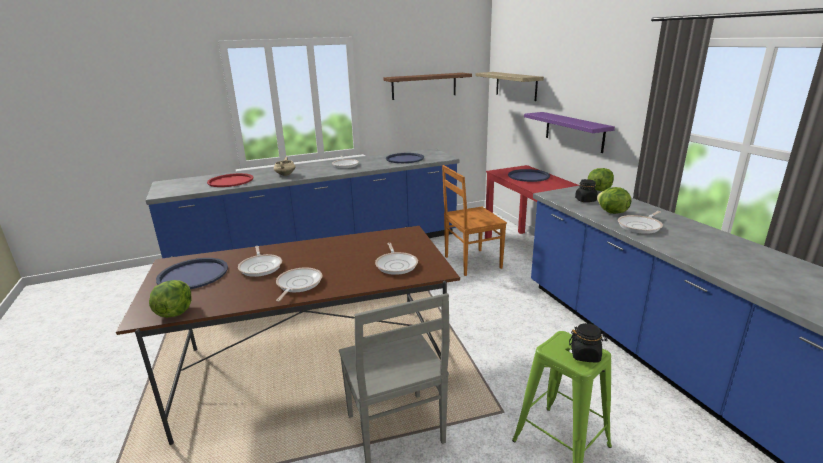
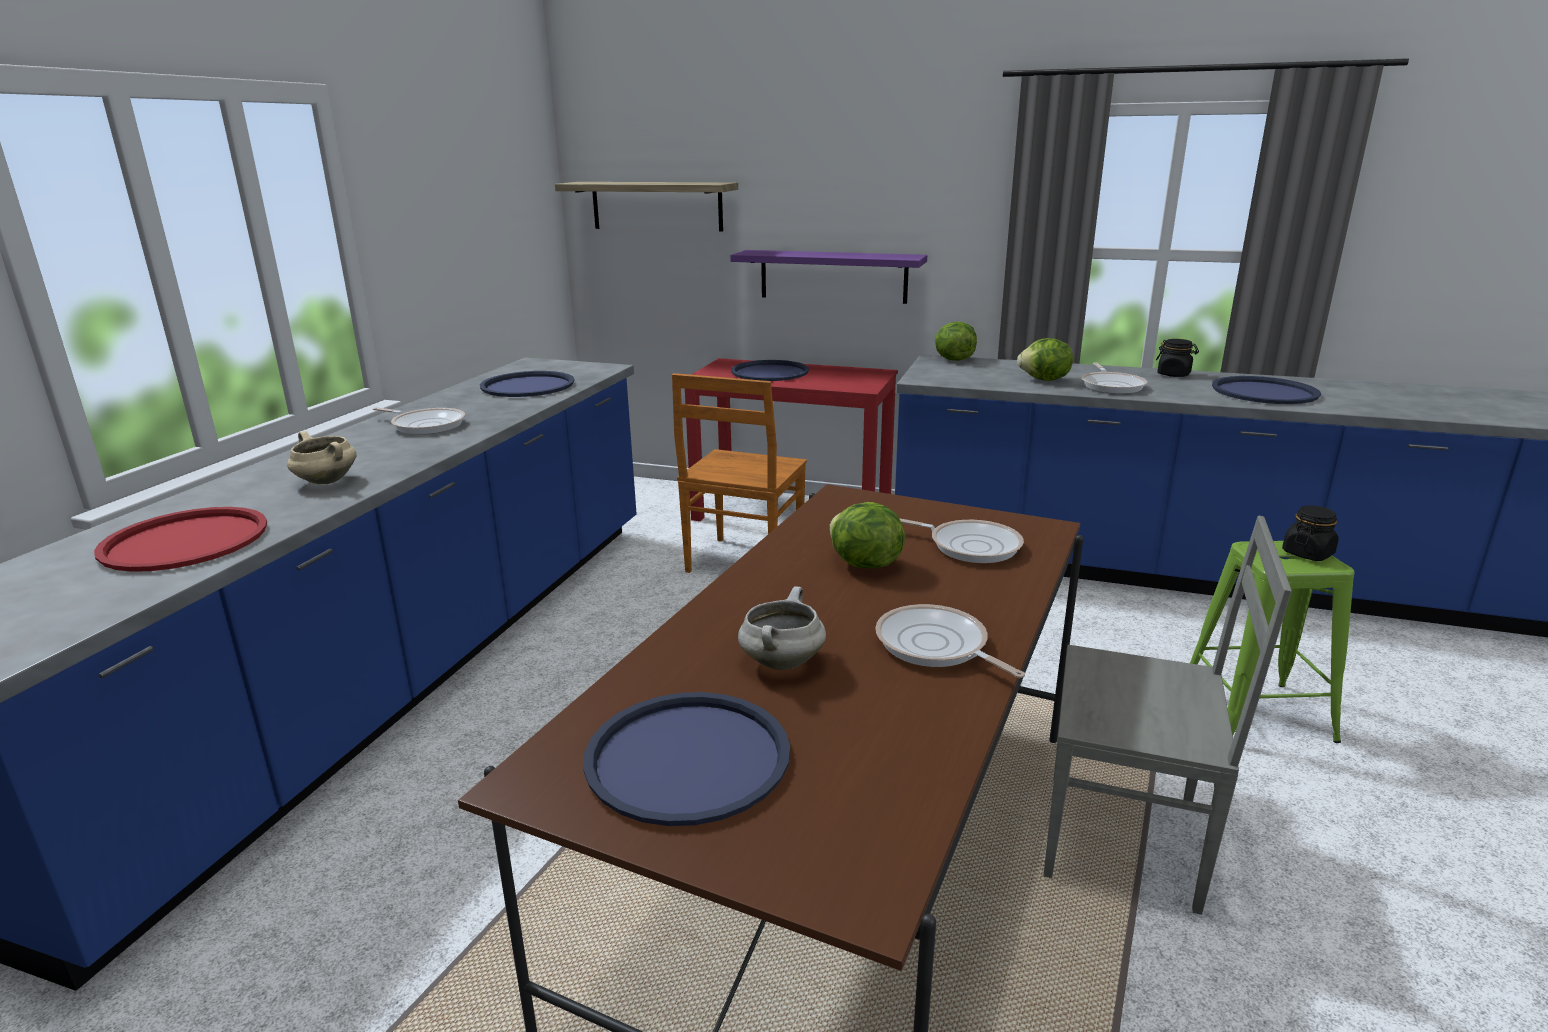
camera: 50 degrees left, 0 degrees up
(174, 312) = (893, 831): lettuce -> lettuce (864, 564)
(261, 267) = (781, 662): frying pan -> white cooking pot
(424, 86) = (472, 216): brown shelf -> none
(585, 200) = (979, 375): black jar -> black jar (1174, 374)
(737, 261) = (1264, 392): none -> blue tray

